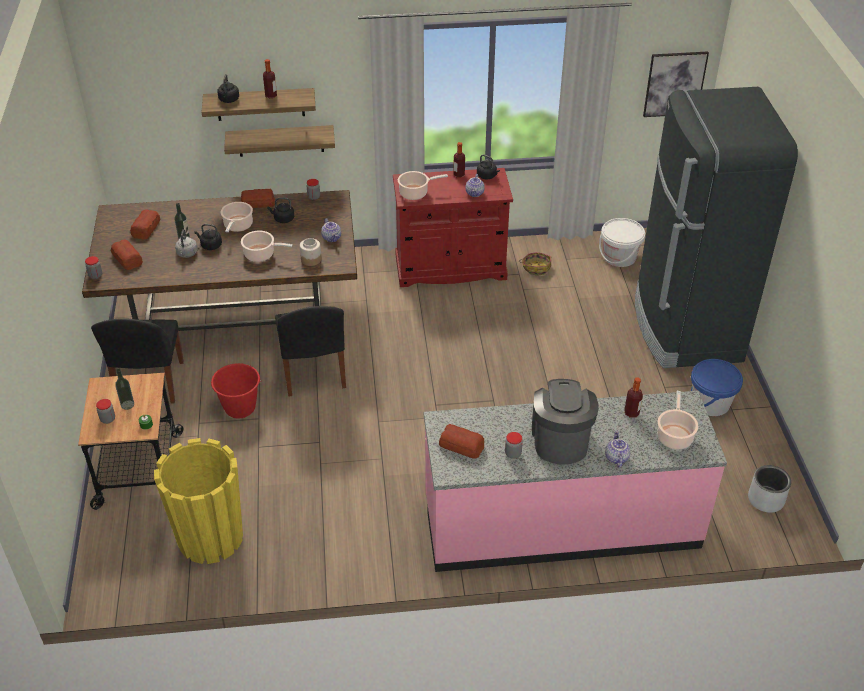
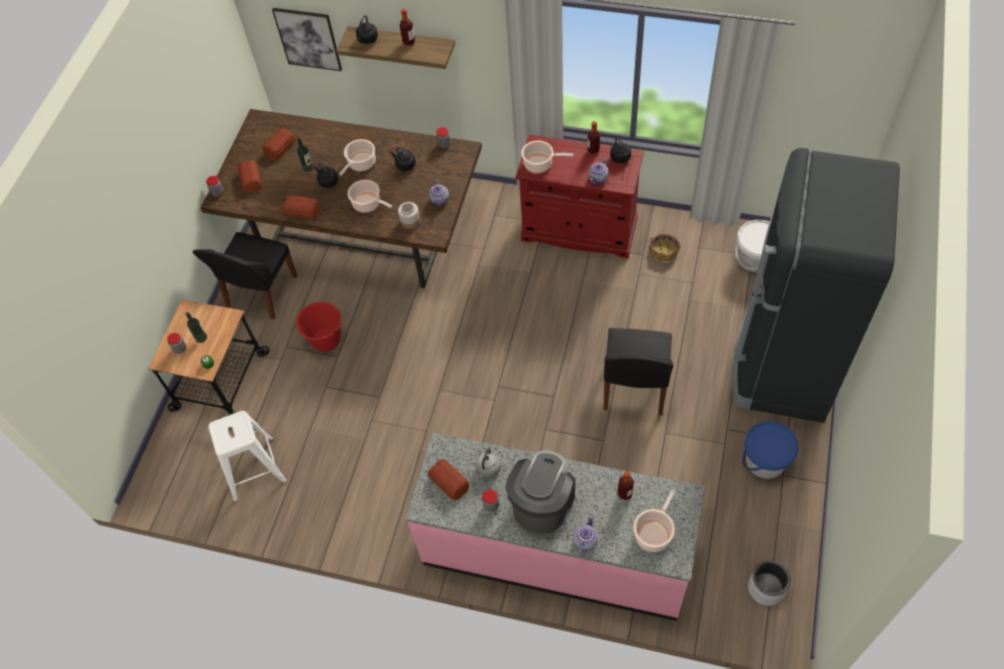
camera: 25 degrees right, 15 degrees up
(187, 254) = (303, 186): grey kettle -> grey kettle (488, 469)
(210, 537) = (252, 468): yellow planter -> white stool
(257, 203) = (389, 139): bread -> bread (301, 210)
(280, 141) = (423, 79): shelf -> none
(313, 373) = (403, 320): black chair -> black chair (634, 388)
(674, 84) = (845, 104): picture -> picture (308, 39)

